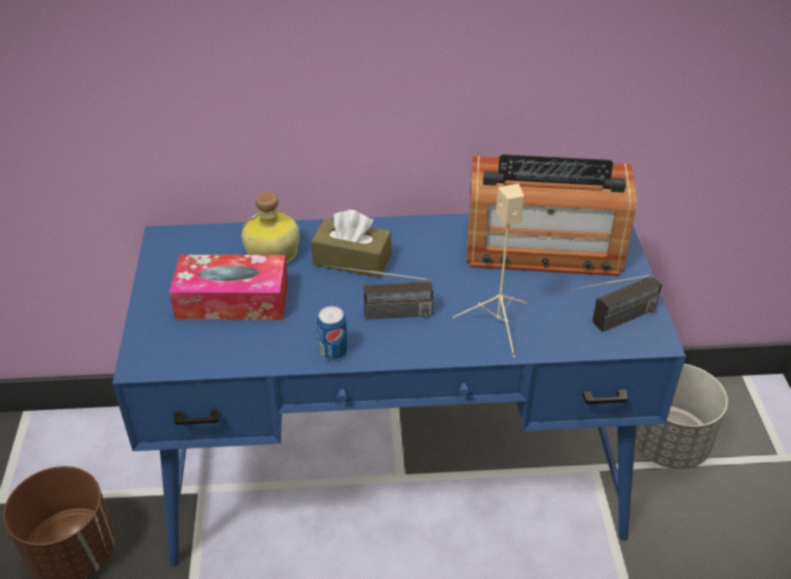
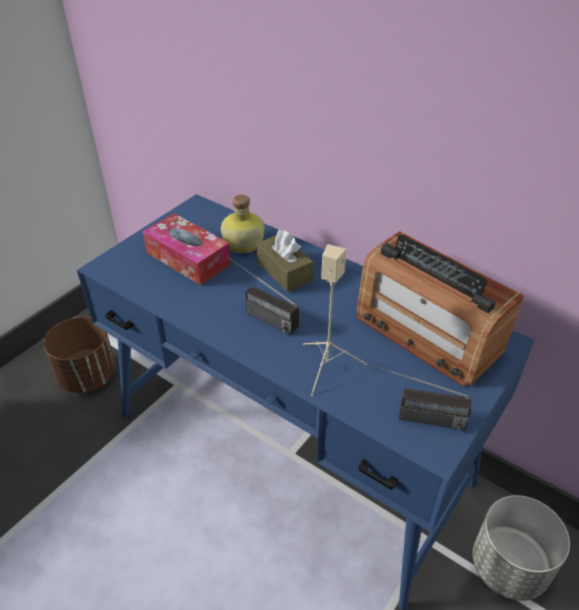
camera: 40 degrees right, 0 degrees up
(333, 351) = (204, 321): can -> none

